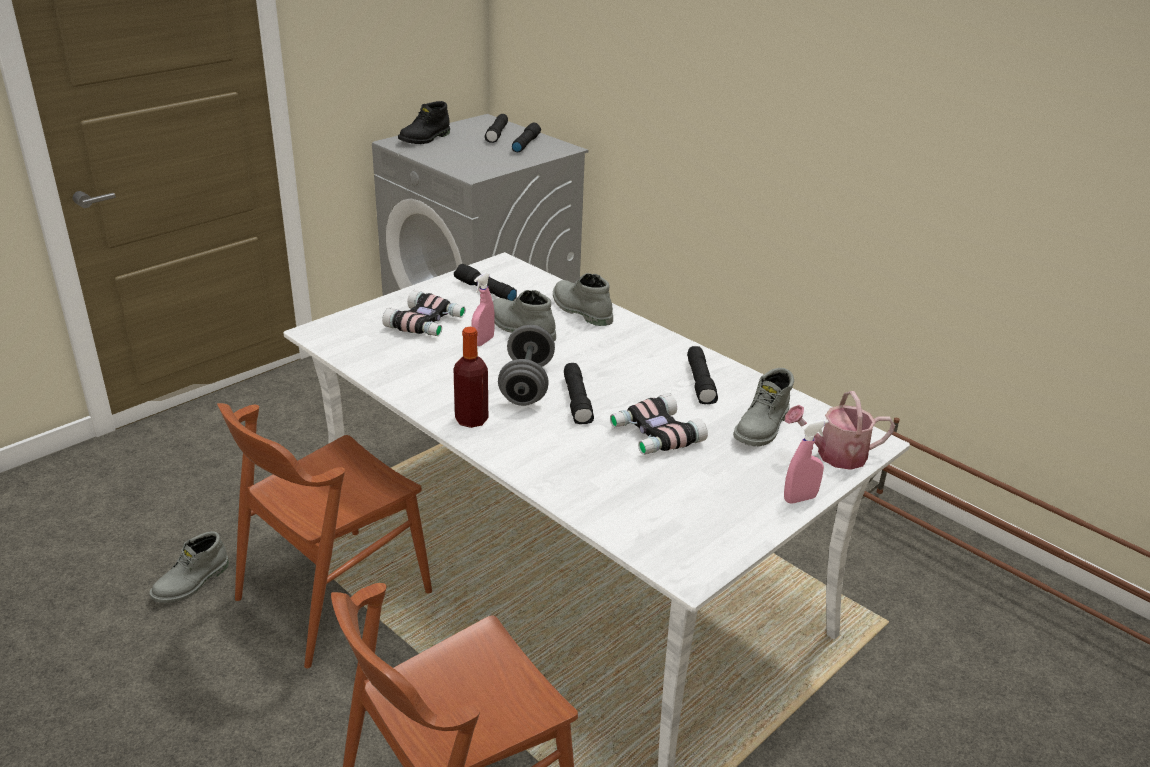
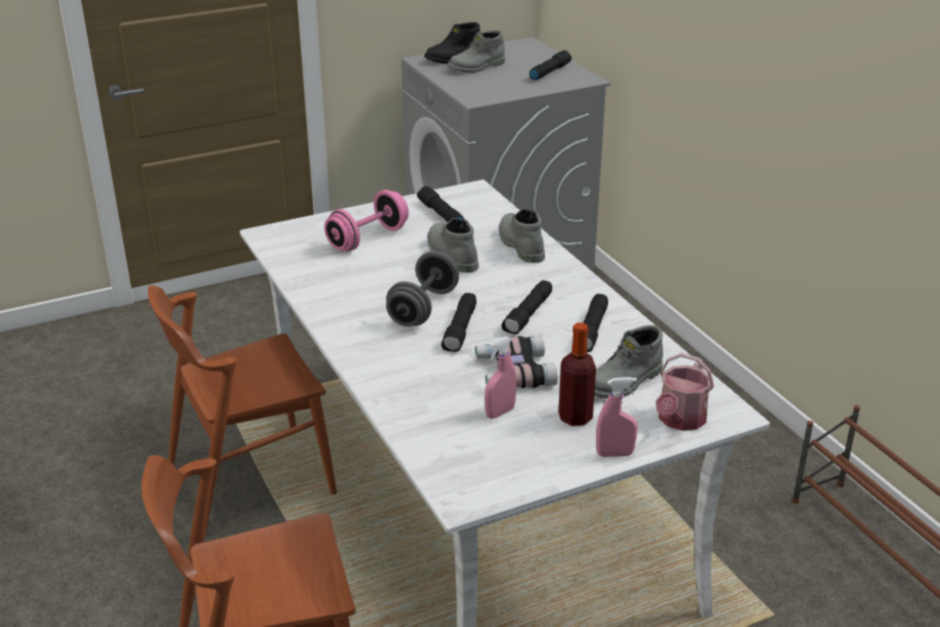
camera: 20 degrees right, 0 degrees up
(192, 583) = (139, 446): grey boot -> grey boot (477, 67)
(427, 323) = (368, 239): binoculars -> pink dumbbell
(471, 420) = (354, 332): bottle -> bottle (575, 417)
(483, 341) = (408, 262): pink spray bottle -> pink spray bottle (500, 412)
(497, 134) = (528, 59): black flashlight -> black flashlight (528, 315)
(834, 455) = (679, 420): watering can -> watering can turned 75 degrees counterclockwise

